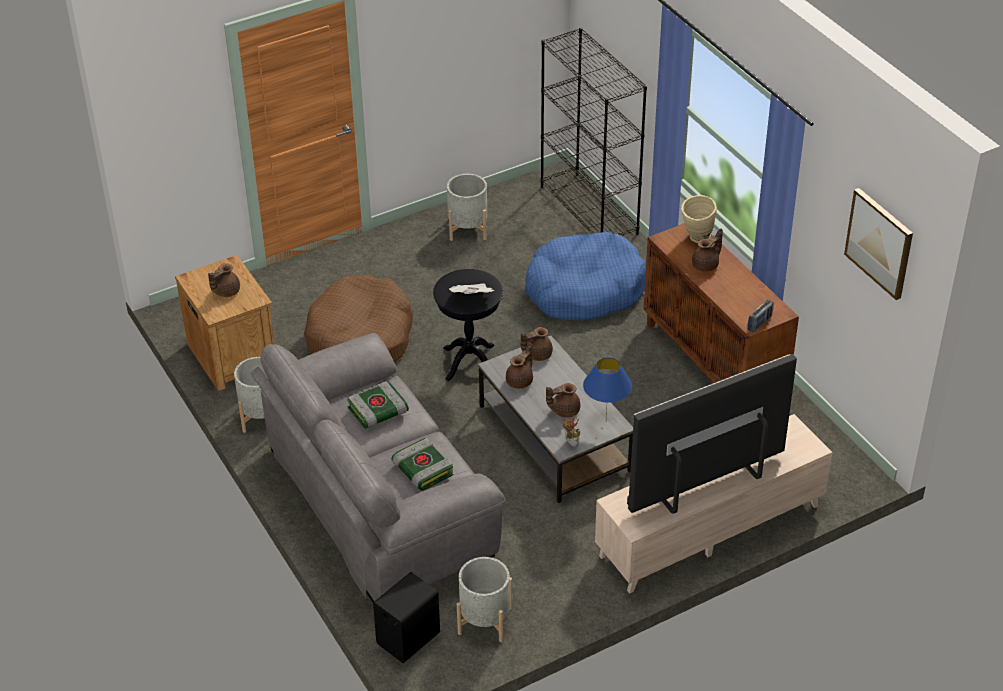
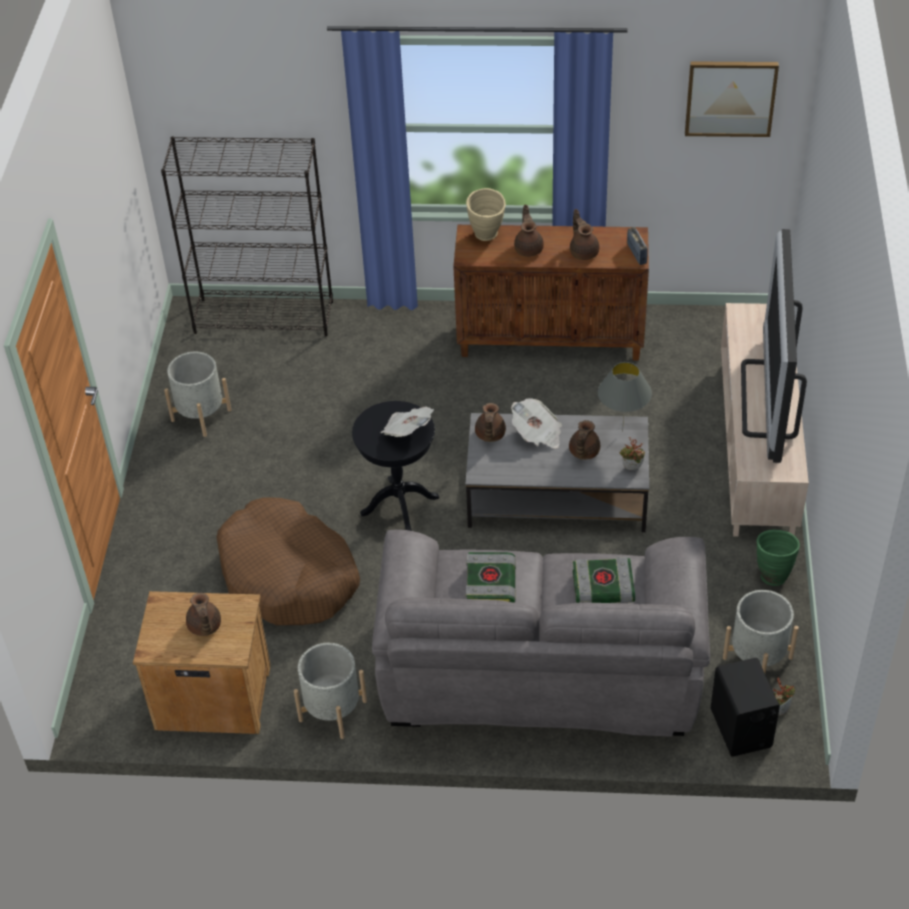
camera: 55 degrees left, 5 degrees up
(445, 654) = (780, 709): none -> potted plant
(520, 381) = (516, 464): brown teapot -> brown teapot (583, 251)
(560, 378) = (537, 434): none -> newspaper
(579, 595) = (772, 573): none -> green vase
(584, 290) = (374, 375): blue dog bed -> none
(606, 422) = (622, 431): blue table lamp -> grey table lamp

